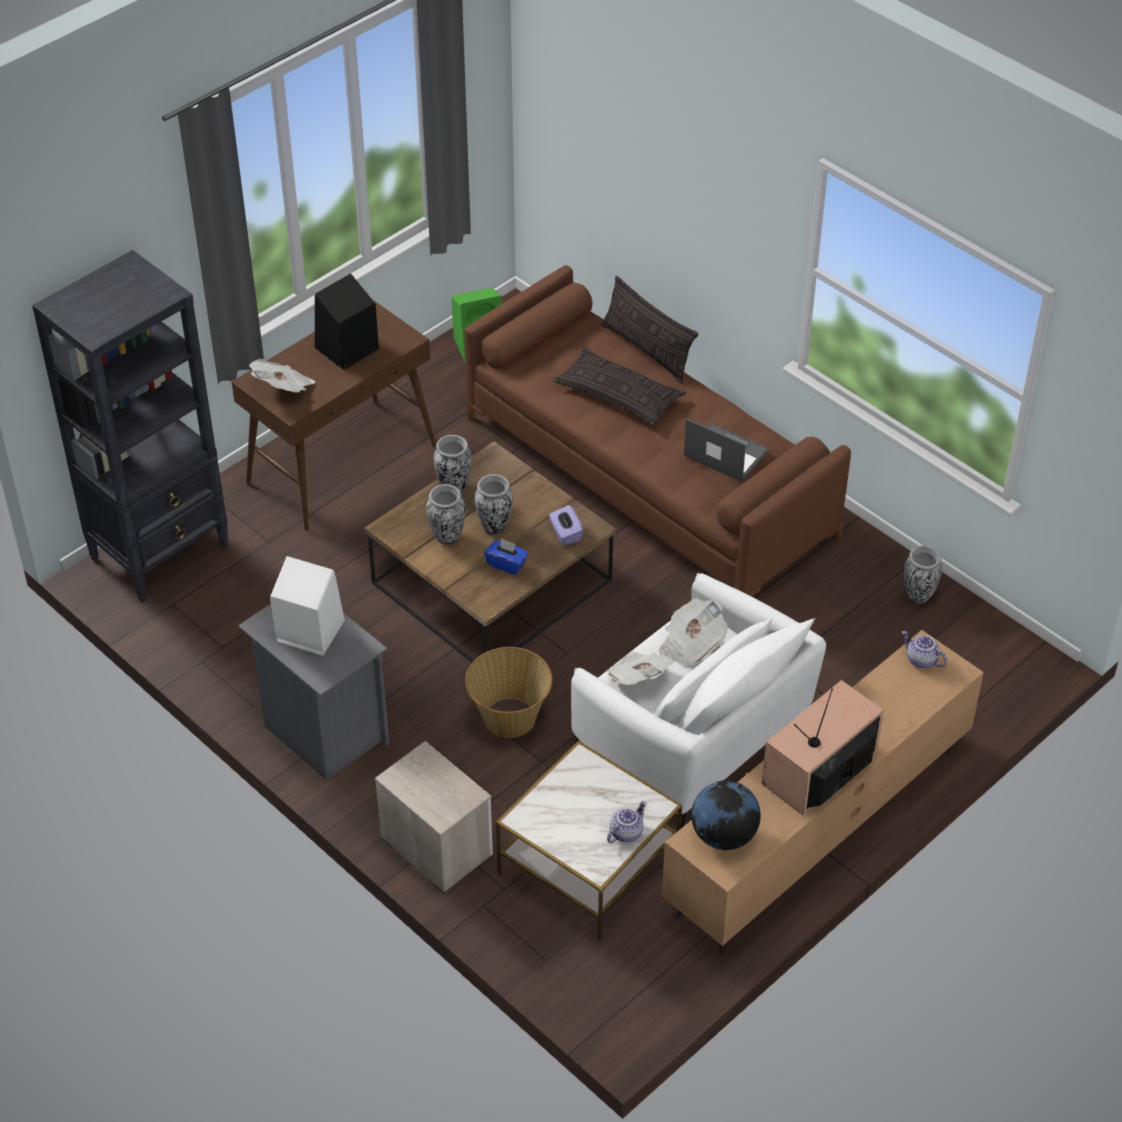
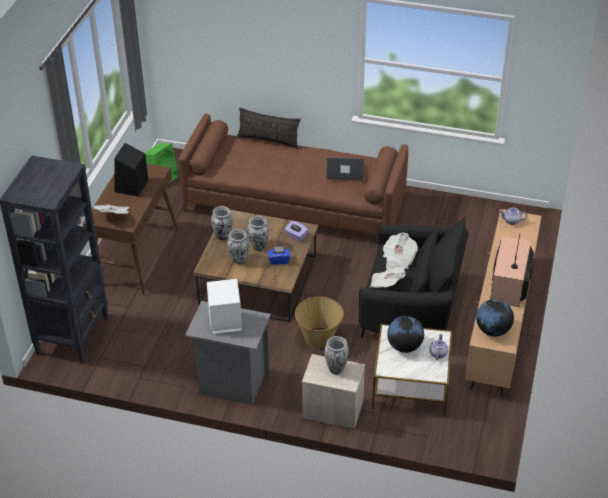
camera: 30 degrees left, 5 degrees down
(583, 796) = (404, 346): none -> globe
(618, 394) = (272, 164): pillow -> none
(693, 738) = (412, 309): white armchair -> black armchair
(918, 596) = (458, 208): vase -> vase (336, 369)

